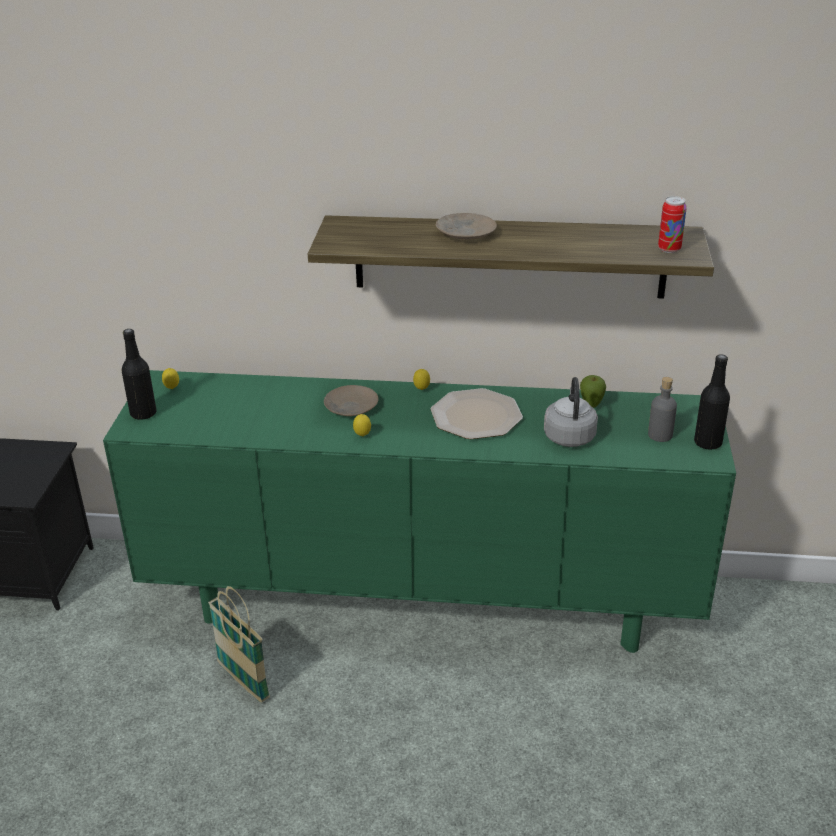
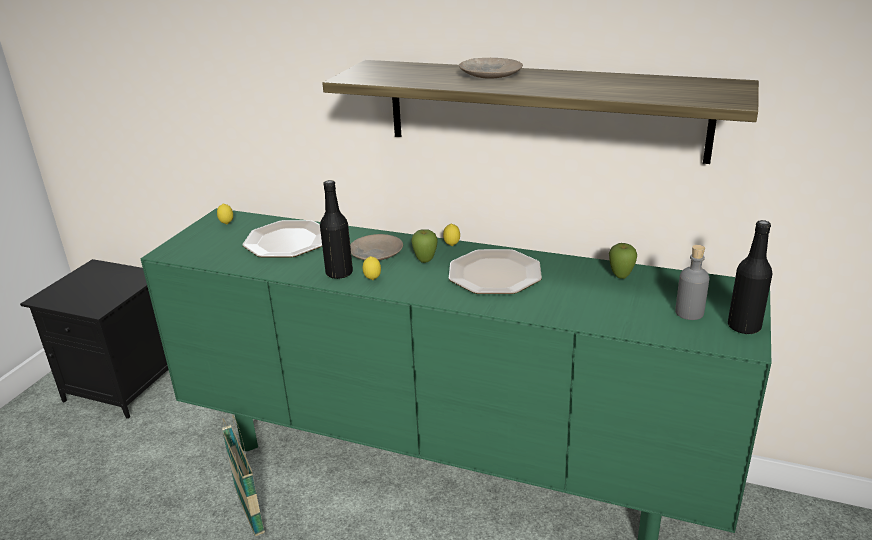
camera: 15 degrees right, 5 degrees down
(143, 413) = (189, 241): black bottle -> black bottle (339, 273)
(251, 402) = (288, 241): none -> plate
(403, 410) = (425, 261): none -> apple
(569, 435) = (585, 302): grey kettle -> none
(669, 249) = (709, 94): can -> none

